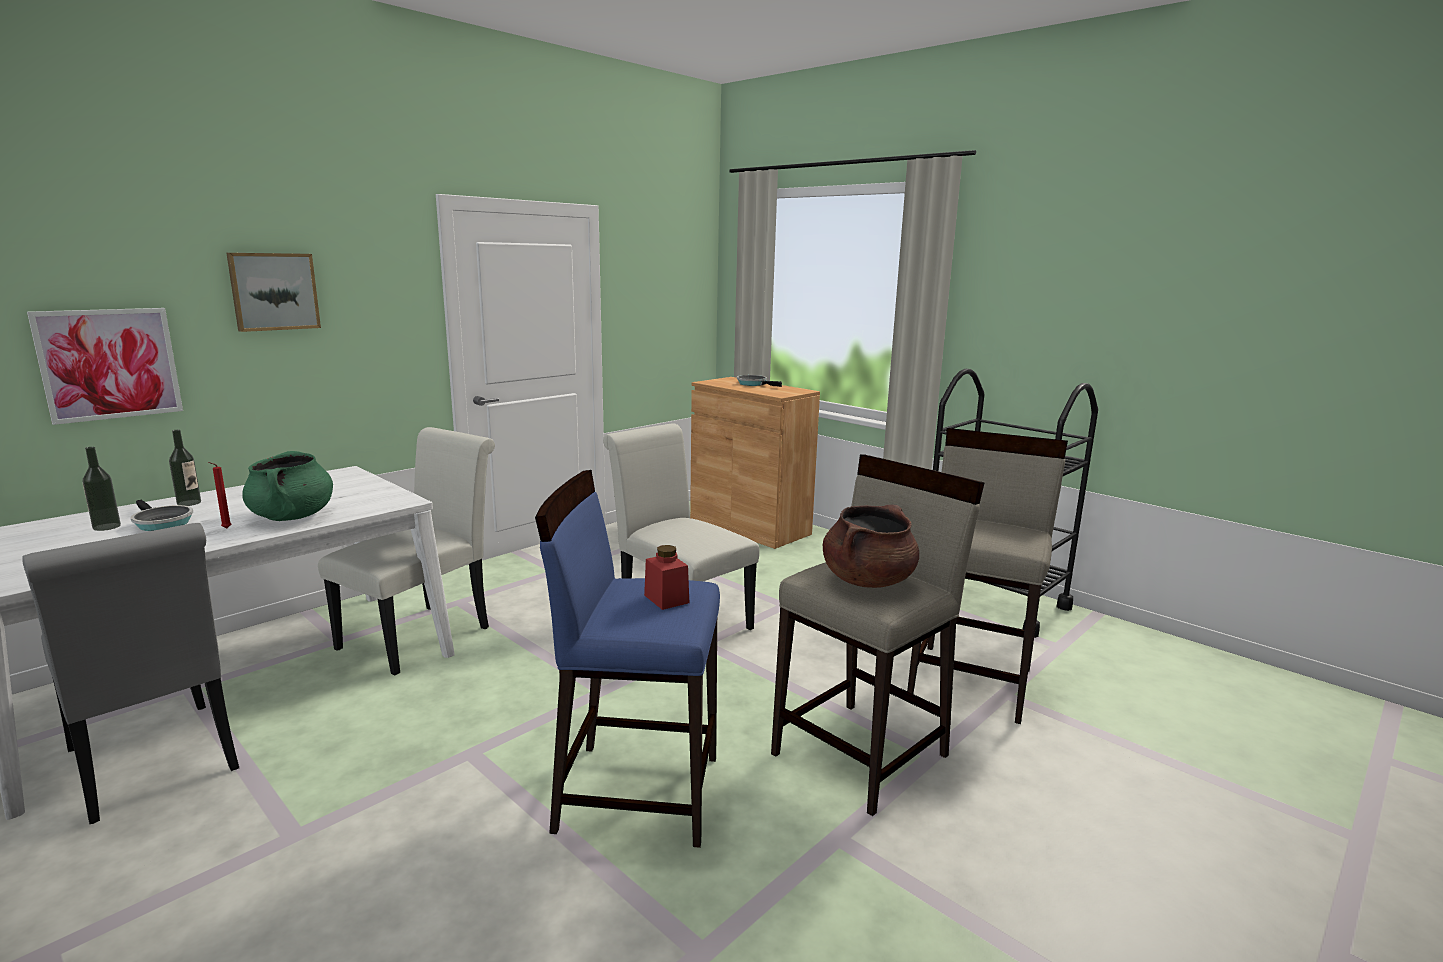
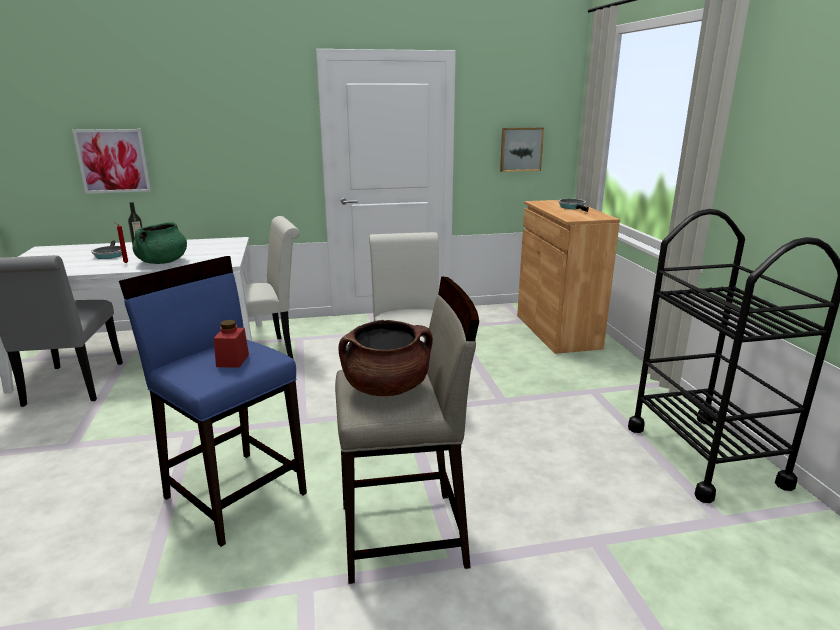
camera: 35 degrees right, 5 degrees up
(106, 527) = (88, 253): bottle -> none
(274, 291) = (203, 119): picture -> picture (520, 149)
(971, 681) = (579, 517): beige stool -> none

